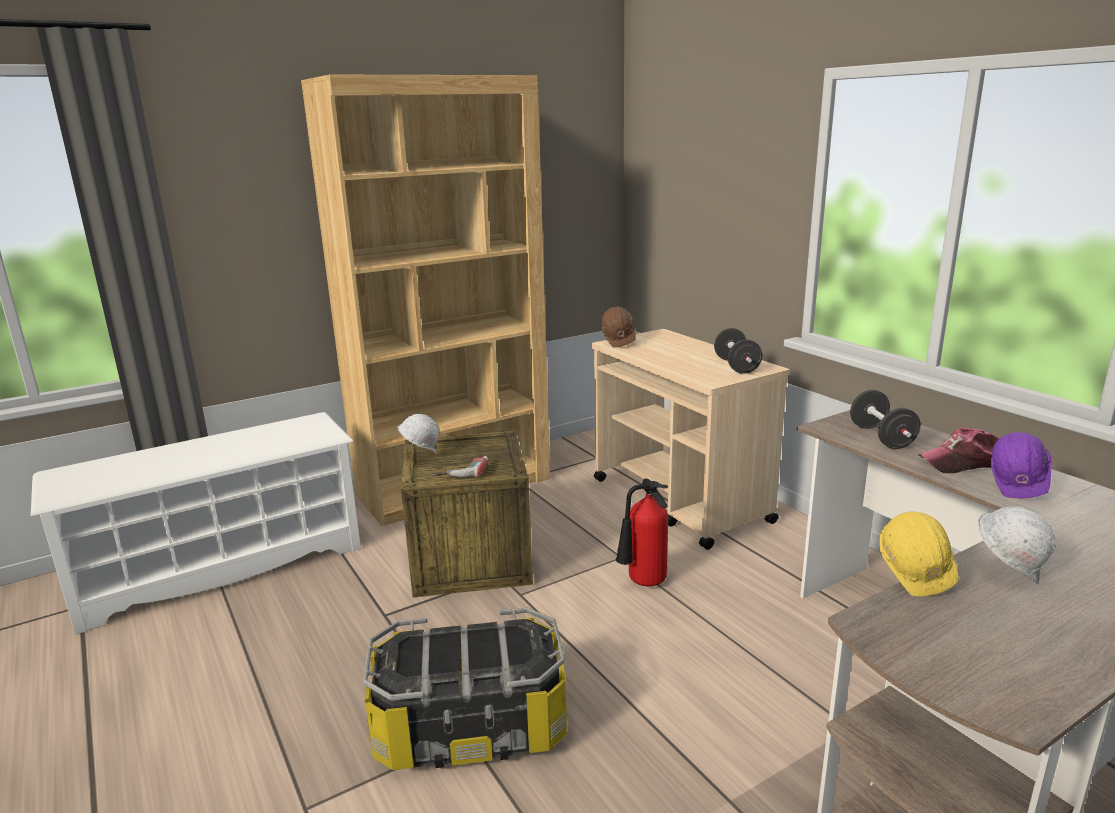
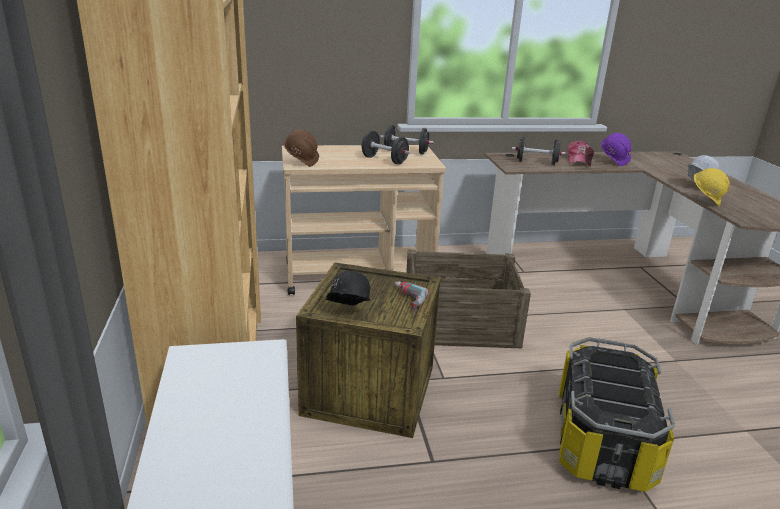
camera: 70 degrees left, 5 degrees up
(420, 454) = (347, 314): white hard hat -> black hard hat
(643, 583) = (460, 323): fire extinguisher -> crate
(685, 364) = (384, 160): none -> black dumbbell

